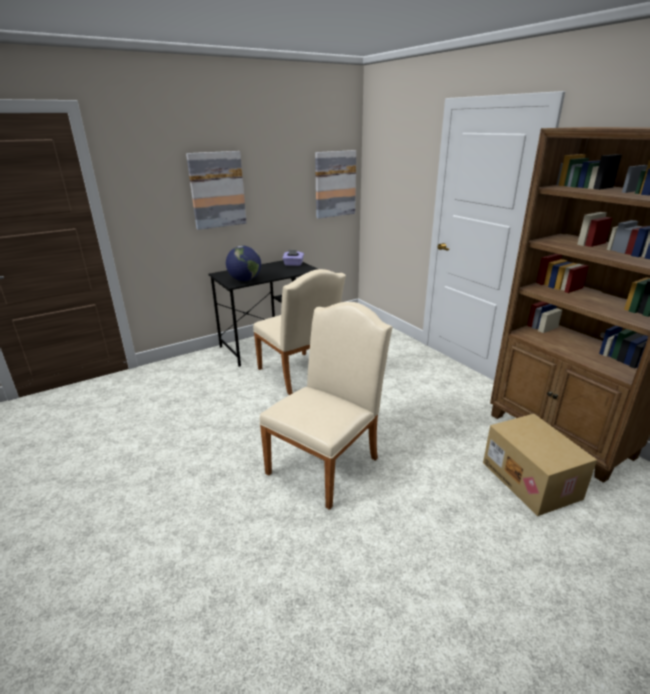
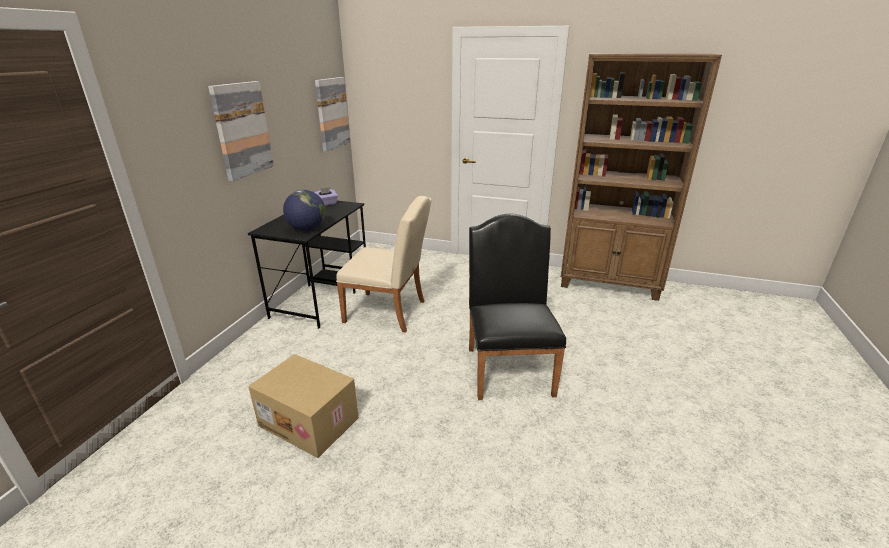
camera: 40 degrees left, 0 degrees up
(327, 461) = (508, 366): beige chair -> black chair
(532, 480) = (630, 316): cardboard box -> cardboard box (310, 421)

